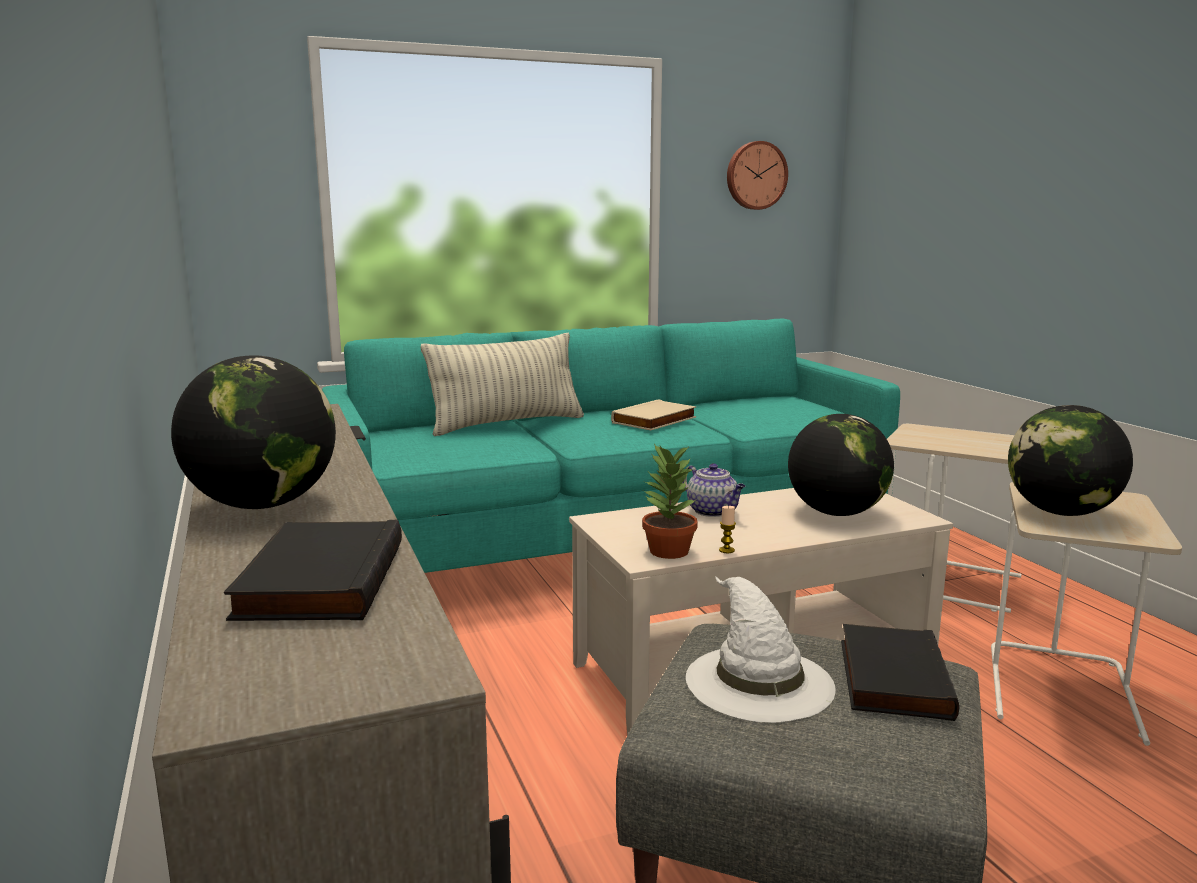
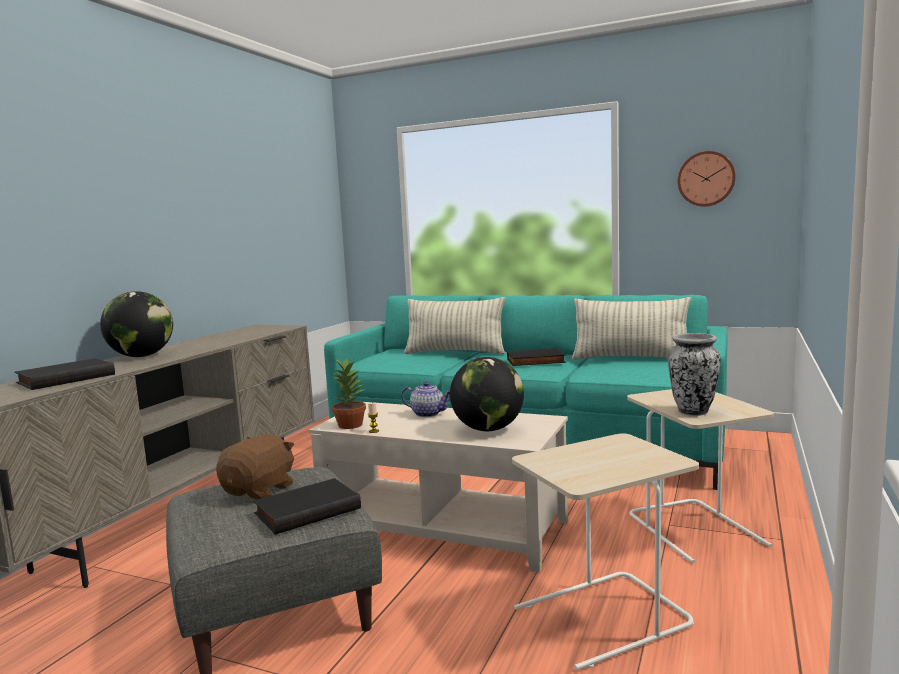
camera: 45 degrees right, 5 degrees down
(655, 421) = (535, 361): beige book -> black book
(713, 511) = (428, 414): teapot -> teapot turned 75 degrees counterclockwise
(741, 403) = (630, 359): none -> pillow
(757, 681) = (260, 490): white hat -> brown plush toy
(987, 449) = (693, 411): none -> vase
(1061, 512) = (579, 455): globe -> none

